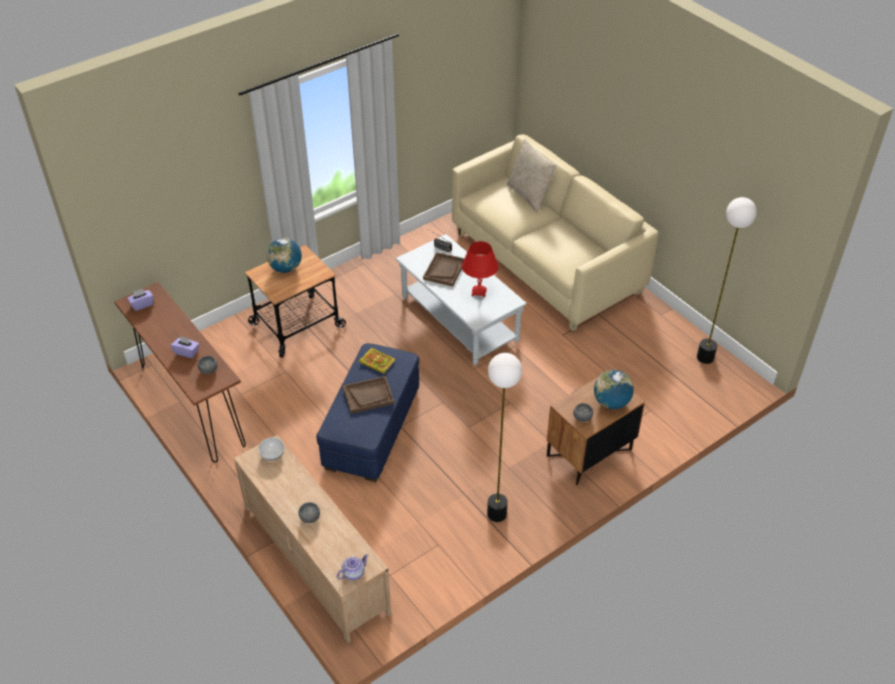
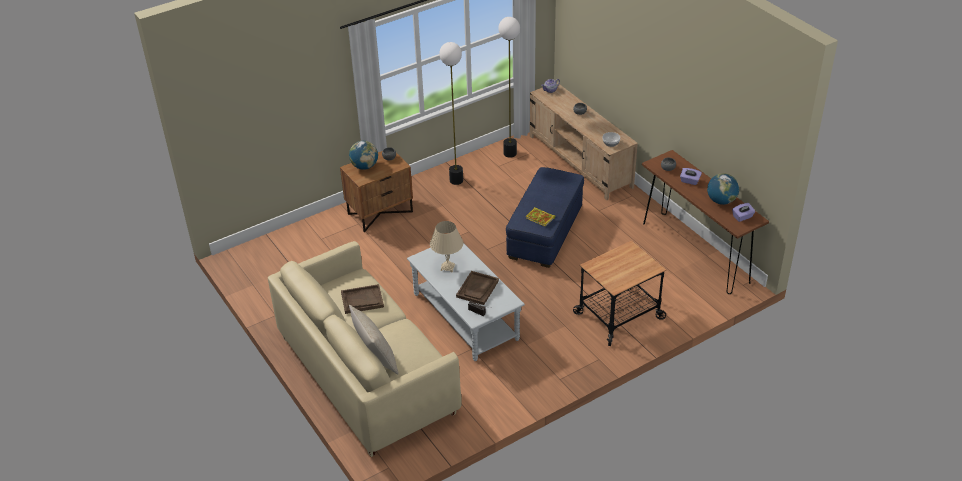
camera: 175 degrees left, 5 degrees down
(286, 268) = (627, 271): globe -> globe (721, 201)
(368, 395) = (546, 195): brown tray -> brown tray (362, 300)
(479, 292) = (447, 267): red table lamp -> beige table lamp
(705, 357) = (256, 277): floor lamp -> floor lamp (510, 153)

